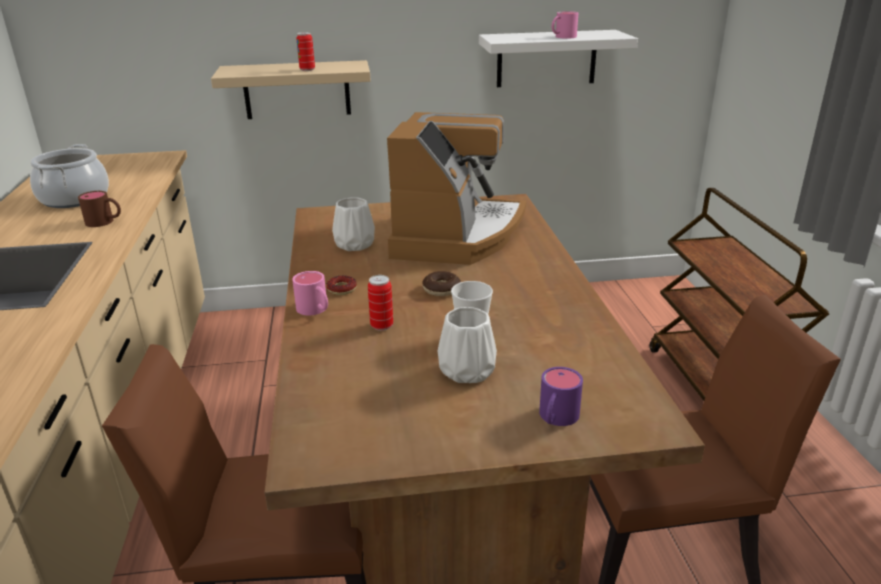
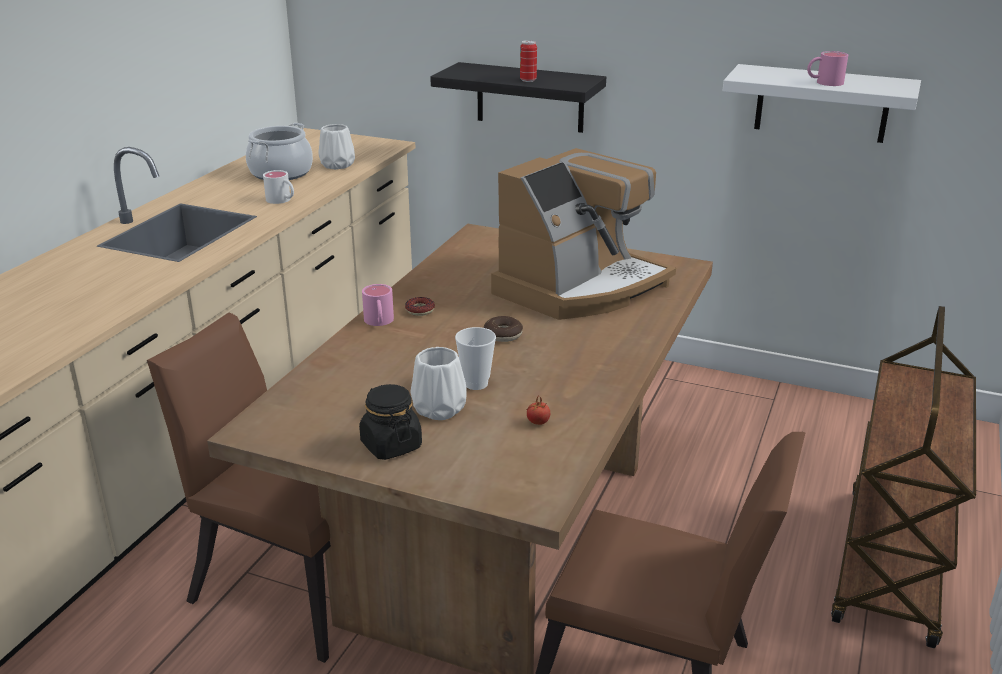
camera: 30 degrees right, 0 degrees up
(105, 222) = (282, 200): brown mug -> white mug
(297, 90) = (530, 97): beige shelf -> black shelf
(353, 244) = (476, 272): white vase -> white vase (336, 165)
(382, 326) = (415, 351): can -> none
(466, 422) = (391, 445): none -> black jar
(556, 419) = (462, 468): purple mug -> none
(564, 354) = (538, 422): none -> tomato

